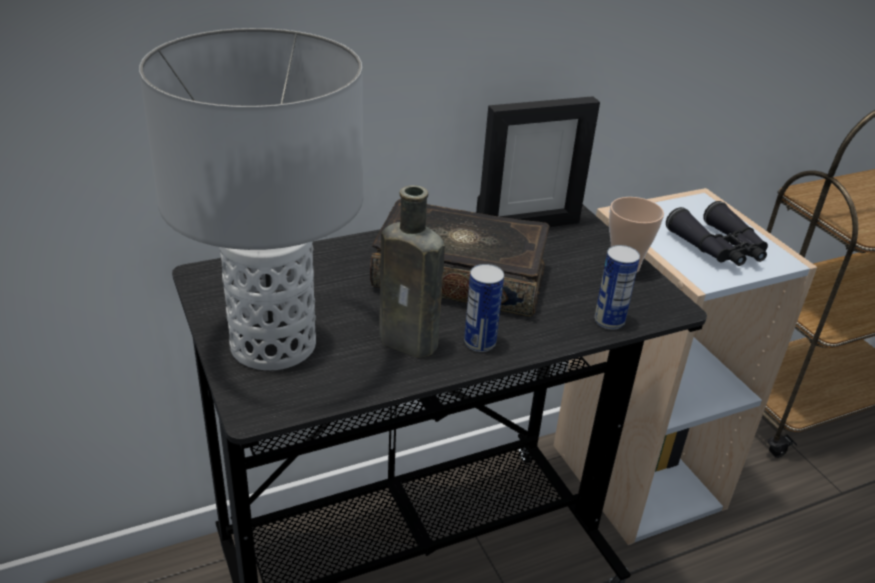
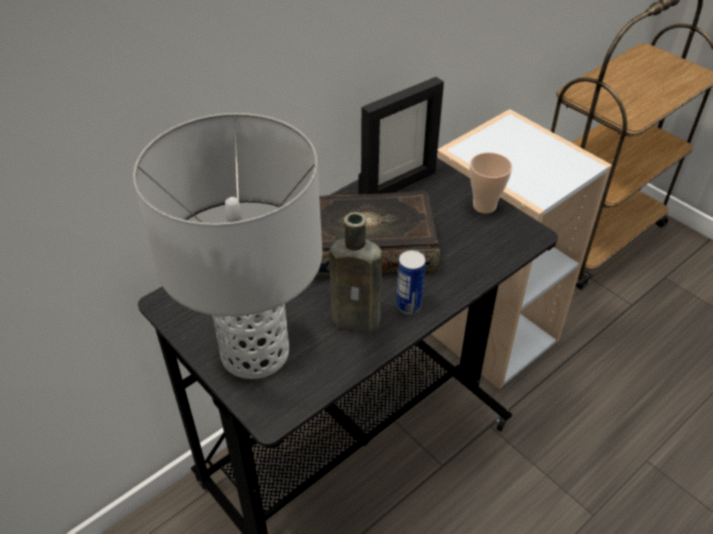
camera: 15 degrees left, 10 degrees up
(609, 321) = (492, 259): can -> none
(718, 248) = (539, 165): black binoculars -> none

